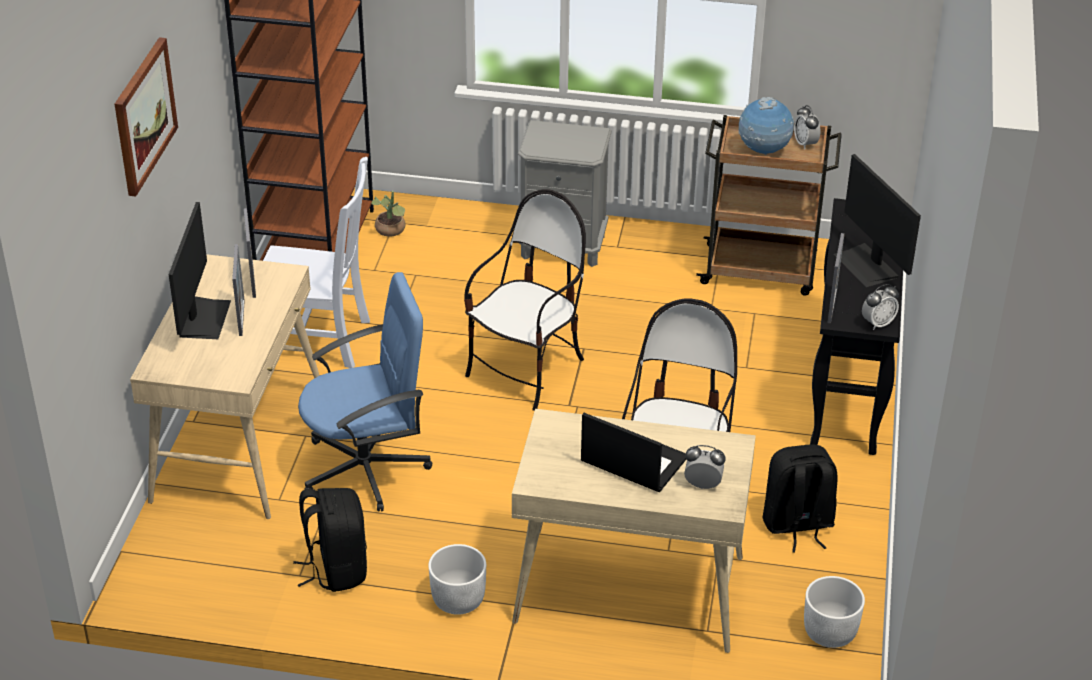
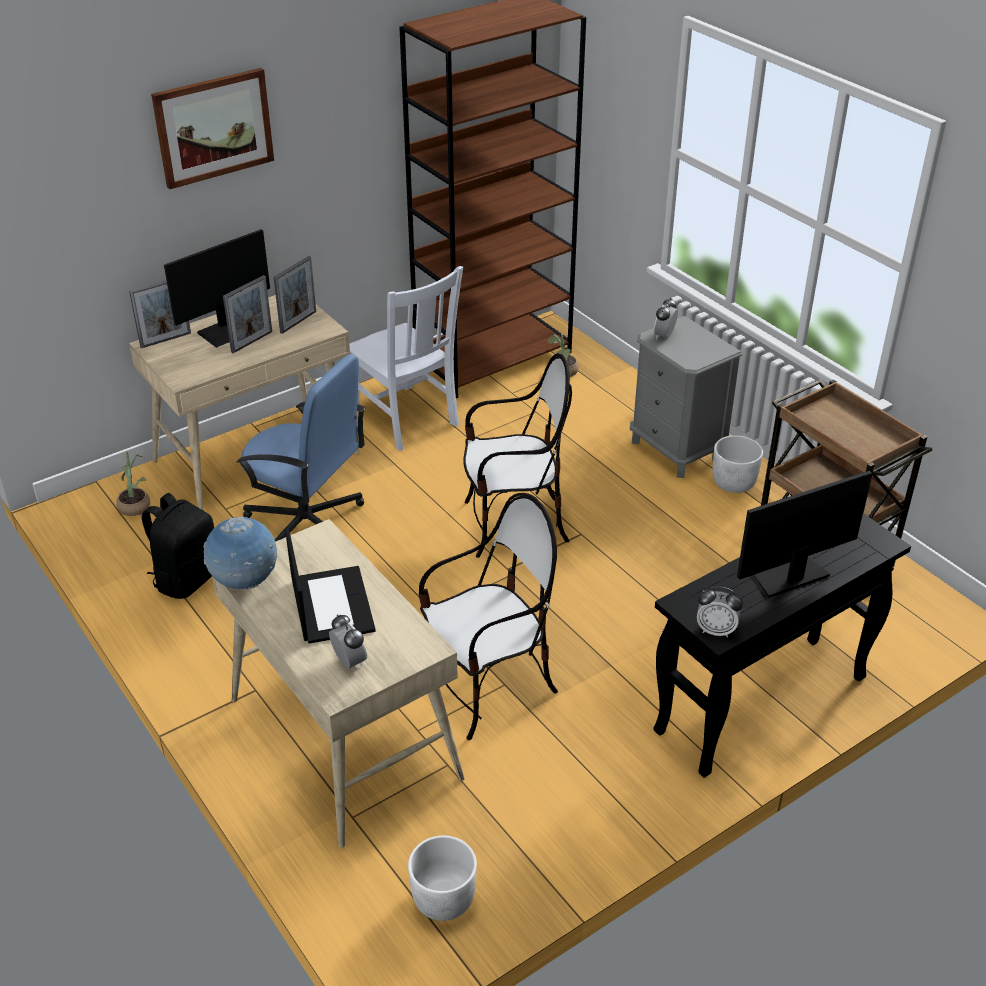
camera: 45 degrees right, 0 degrees up
(192, 545) = (136, 504): none -> potted plant
(457, 599) = (225, 656): white planter -> white planter (733, 482)
(763, 152) = (833, 428): globe -> globe (245, 582)
(797, 525) = (548, 788): black backpack -> none
(805, 144) = (885, 441): alarm clock -> alarm clock (664, 336)
(832, 306) = (696, 589): picture frame -> picture frame (166, 340)
(867, 265) = (787, 575): monitor -> monitor turned 45 degrees clockwise

